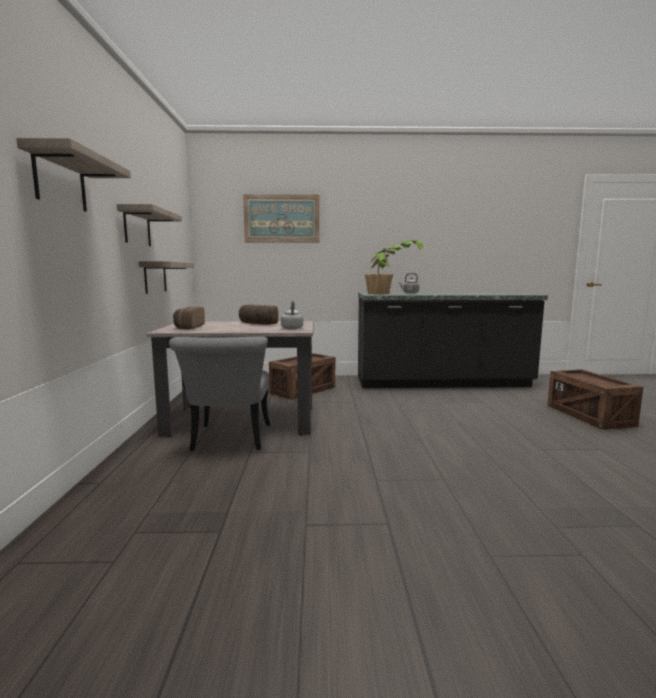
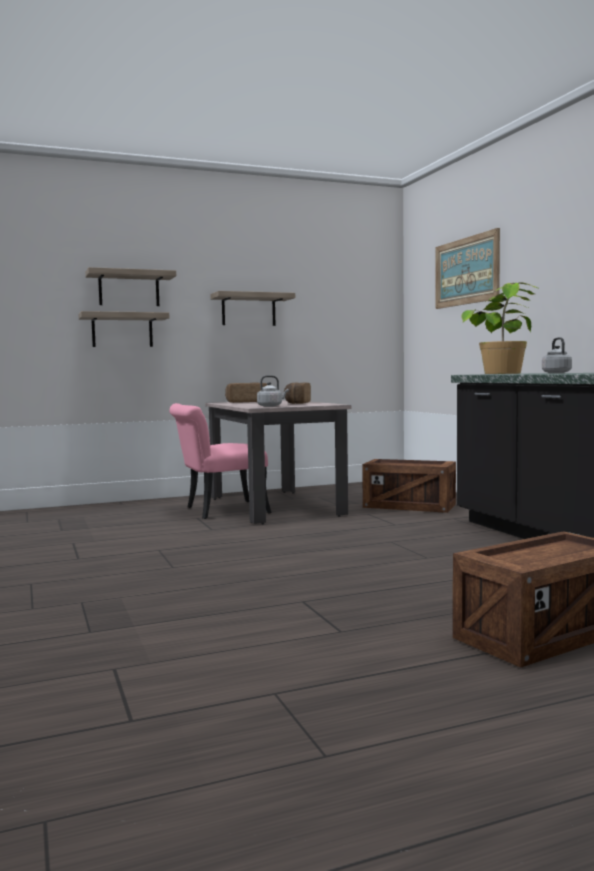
camera: 70 degrees right, 5 degrees down
(155, 277) = (283, 355): shelf -> shelf (122, 330)
(229, 441) = (217, 511): grey chair -> pink chair

